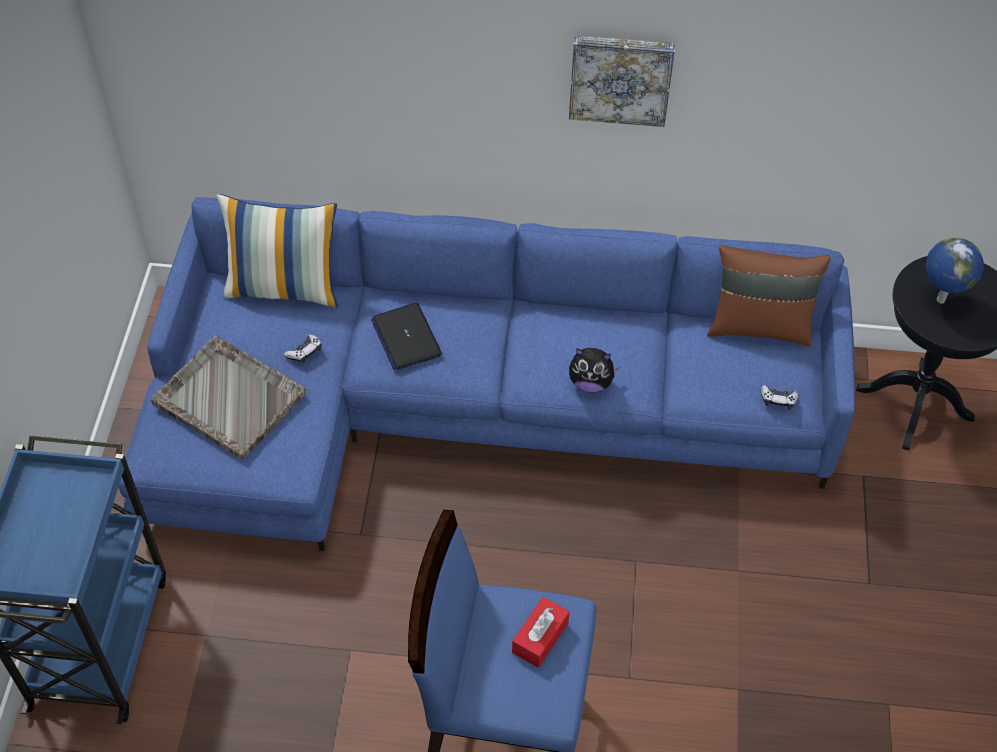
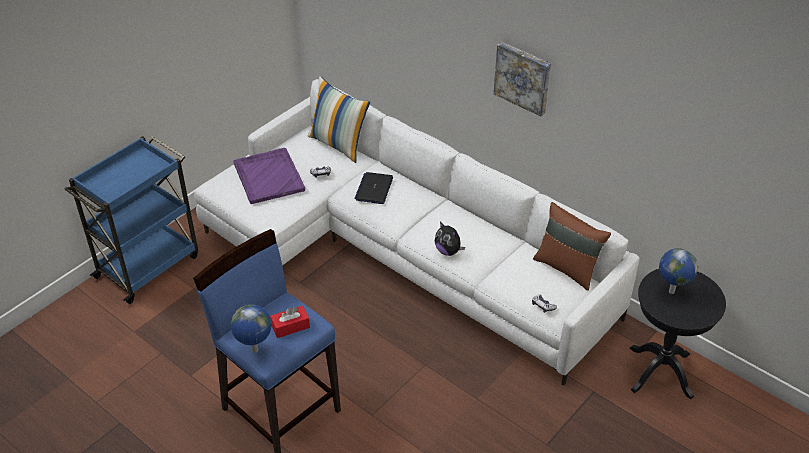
camera: 35 degrees right, 10 degrees down
(228, 398) = (268, 176): grey tray -> purple tray
(464, 409) = (401, 253): blue sofa -> white sofa
(525, 707) = (255, 351): none -> globe

